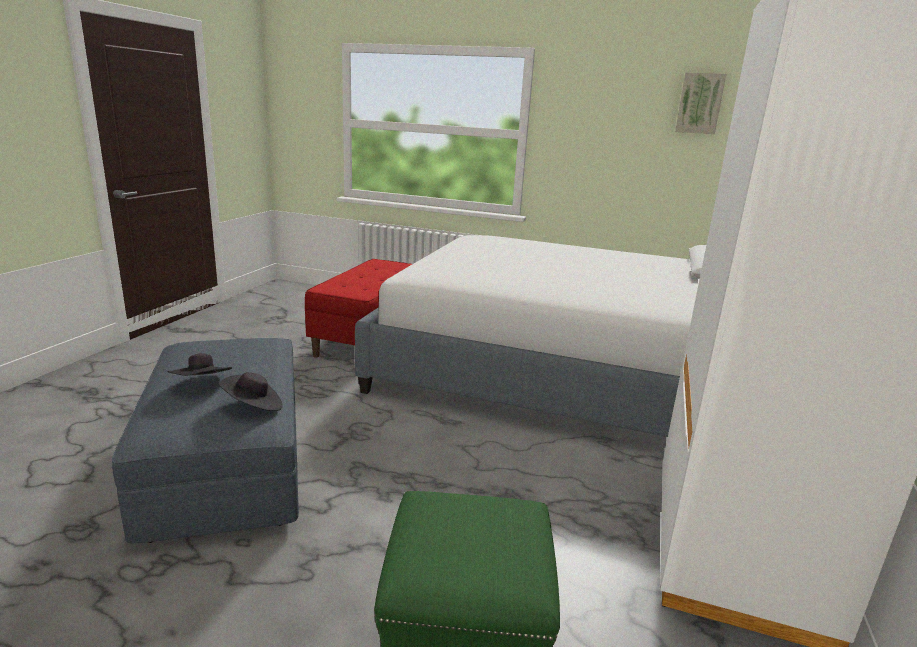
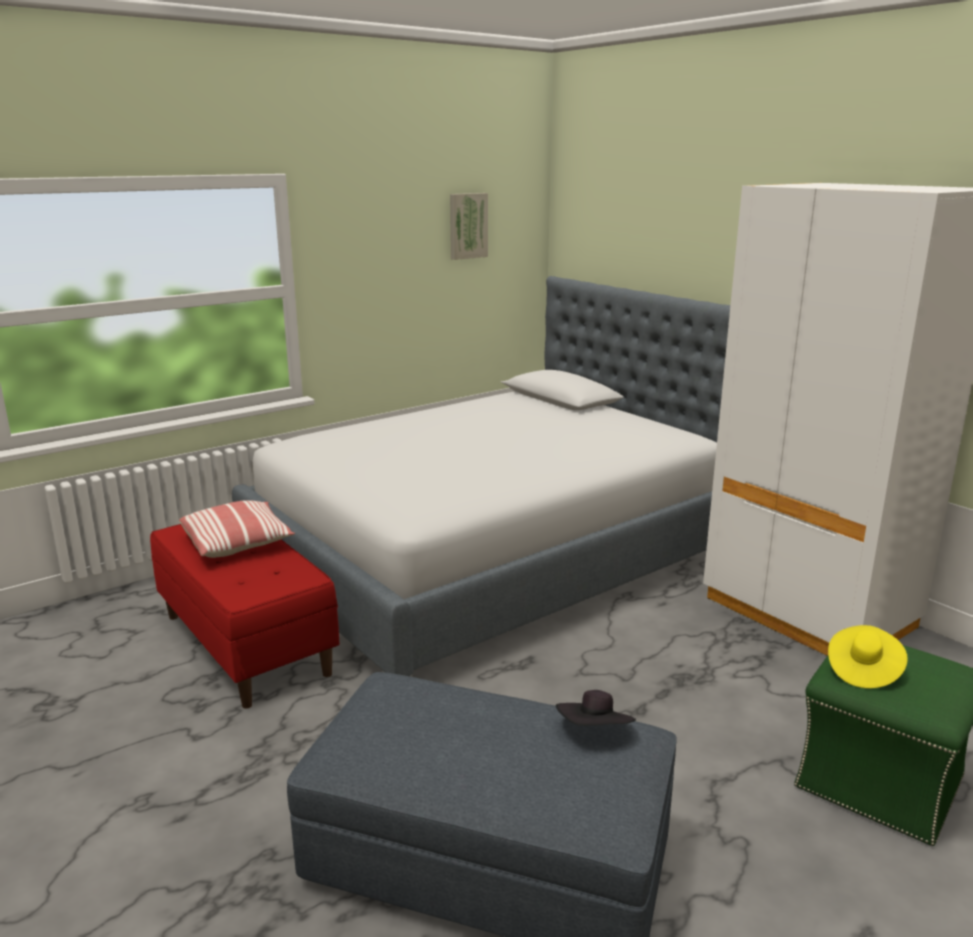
camera: 55 degrees left, 0 degrees up
(202, 385) = (509, 758): black hat -> none
(384, 274) = (238, 543): none -> pillow
(449, 513) = (863, 670): none -> yellow hat

